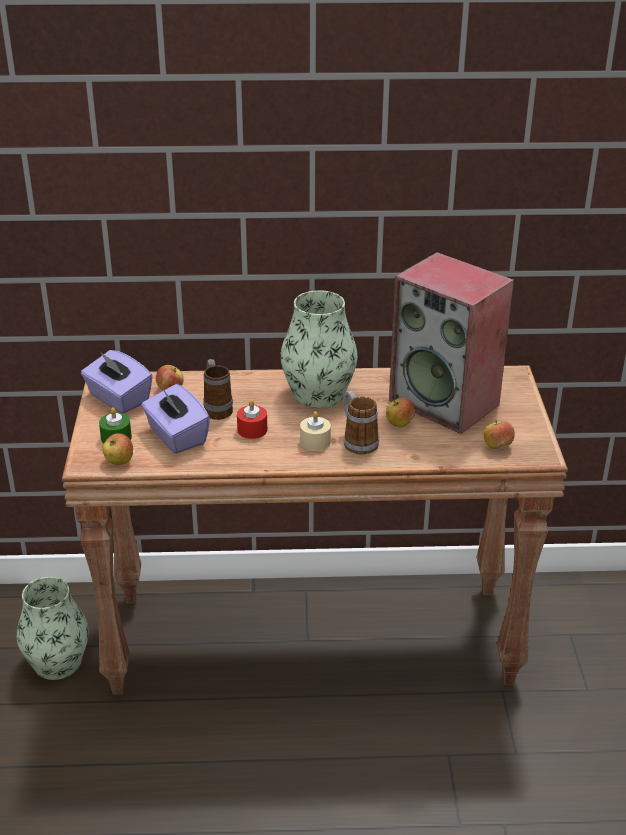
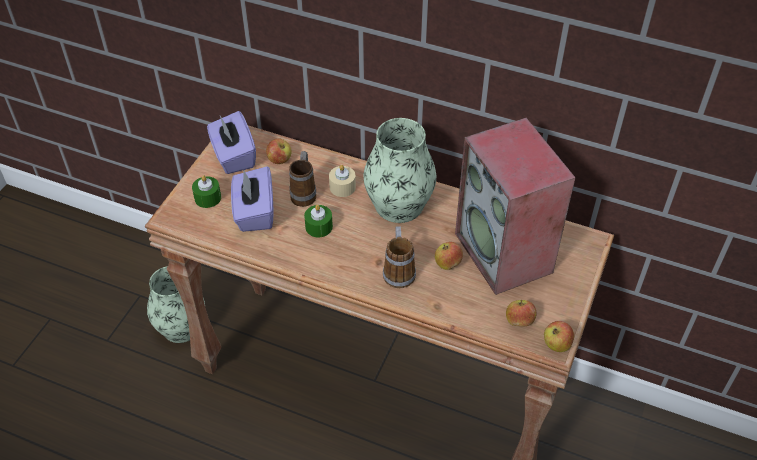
camera: 25 degrees right, 15 degrees up
(119, 461) = (195, 224): apple -> apple (556, 344)
(252, 430) = (319, 227): red candle -> green candle
(315, 441) = (362, 258): beige candle -> beige candle (342, 187)

